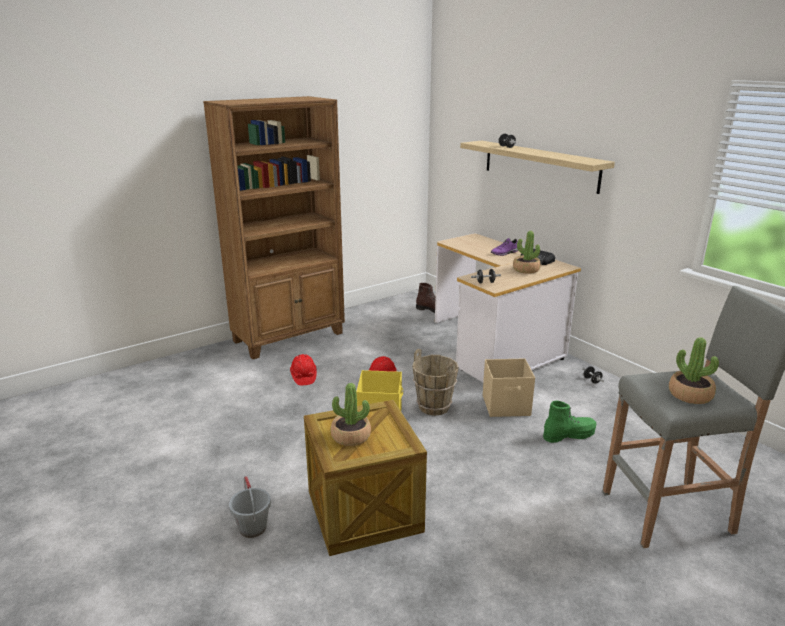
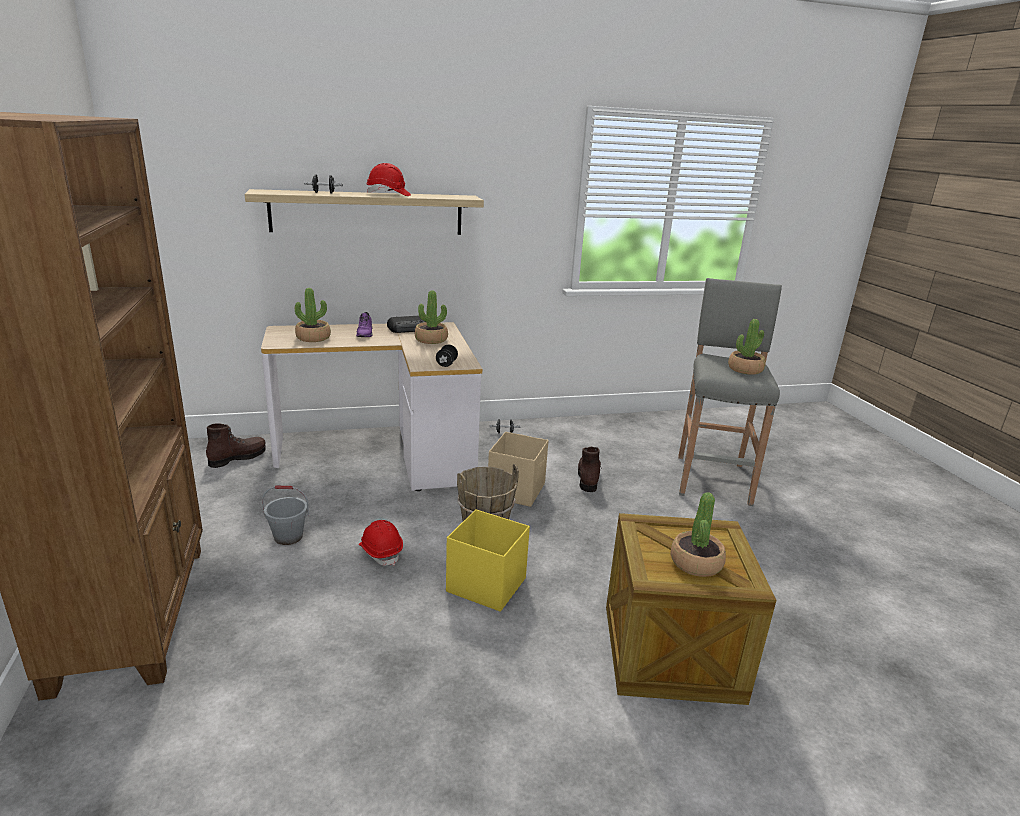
camera: 70 degrees left, 0 degrees up
(252, 528) = (683, 777): grey bucket -> grey bucket (288, 537)
(303, 377) = (302, 629): red hard hat -> red hard hat (388, 194)
(473, 245) = (313, 338): none -> potted plant
(569, 435) = (588, 477): green boot -> brown boot

